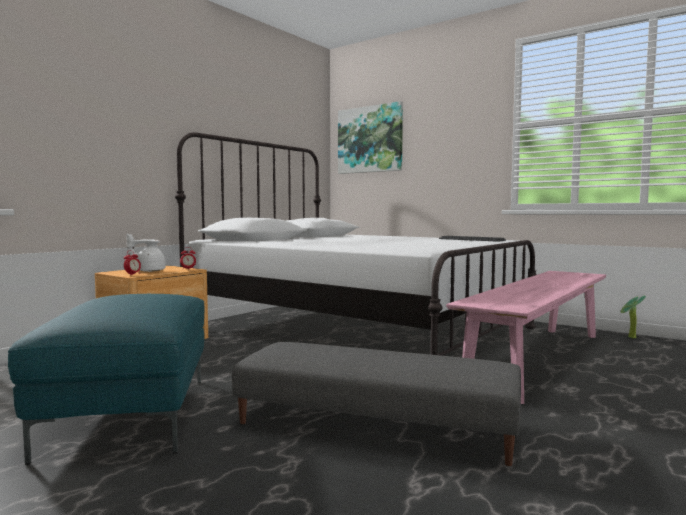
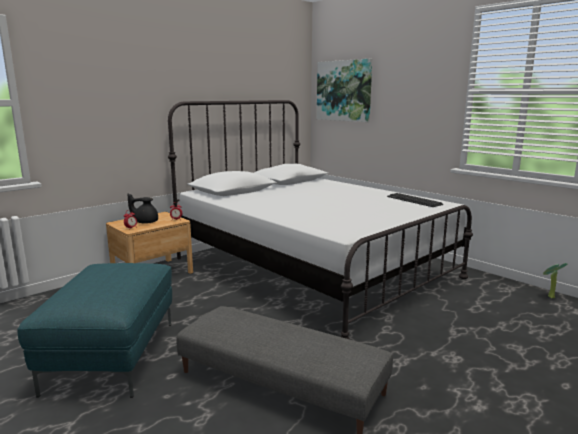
camera: 10 degrees right, 10 degrees up
(149, 271) = (145, 222): white teapot -> black teapot
(538, 359) = (448, 319): pink bench -> none

